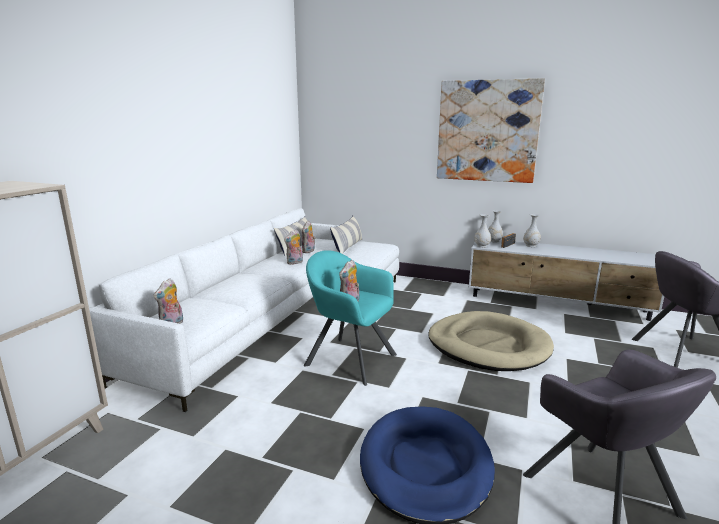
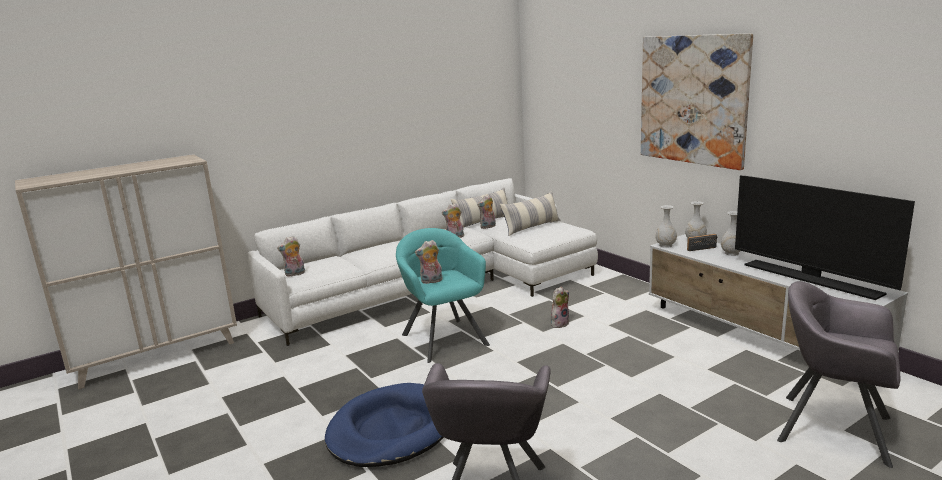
camera: 35 degrees right, 0 degrees up
(424, 323) = (559, 323): none -> plush toy
(488, 345) = (591, 359): beige dog bed -> none
(604, 254) = (811, 279): none -> television

